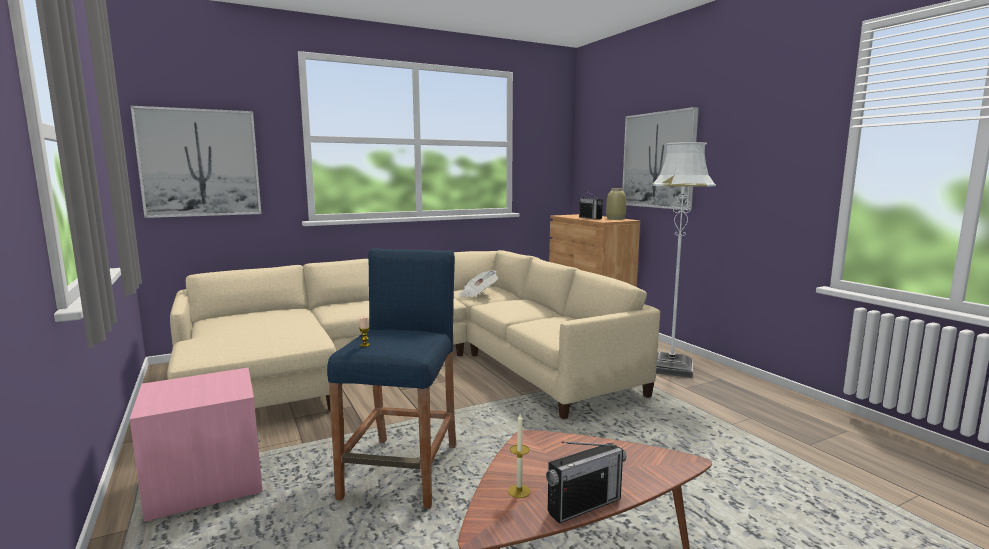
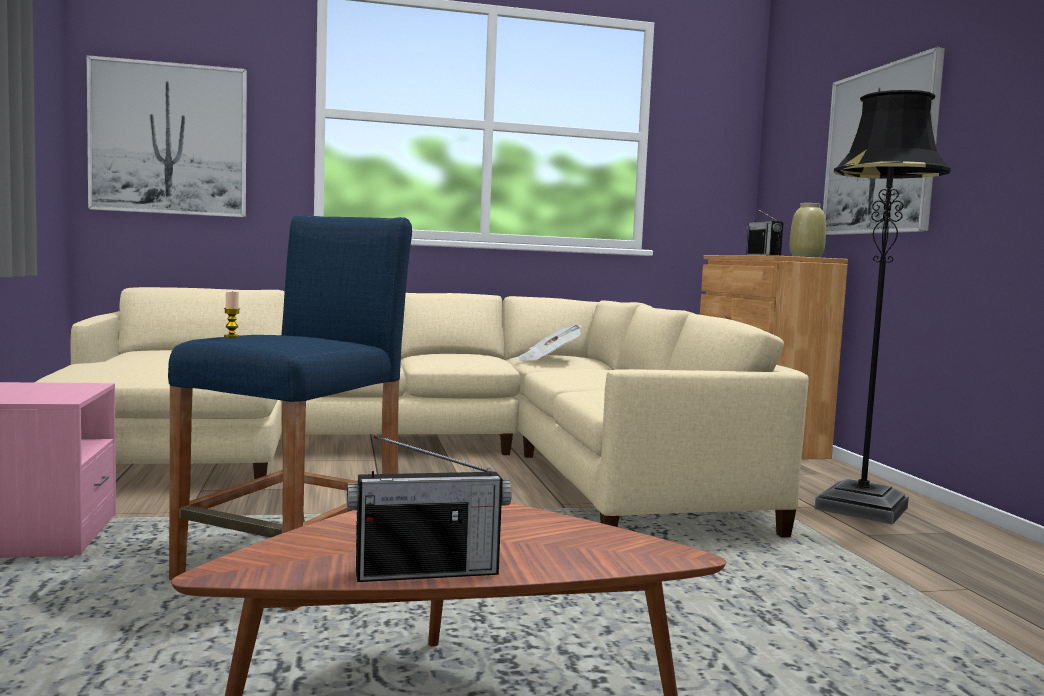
camera: 15 degrees right, 5 degrees down
(519, 491) = (343, 543): candle -> none
(671, 368) = (861, 508): white floor lamp -> black floor lamp

